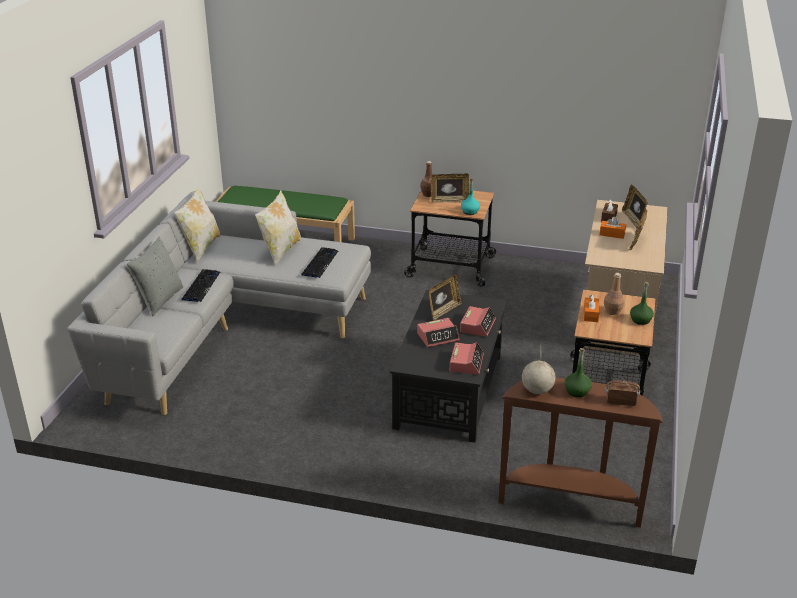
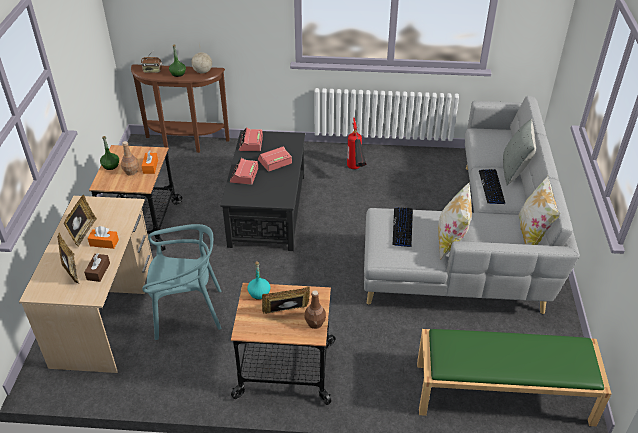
camera: 170 degrees right, 10 degrees up
(319, 424) = (355, 173): none -> fire extinguisher
(443, 311) = (274, 186): picture frame -> none
(538, 308) = (187, 312): none -> turquoise chair

